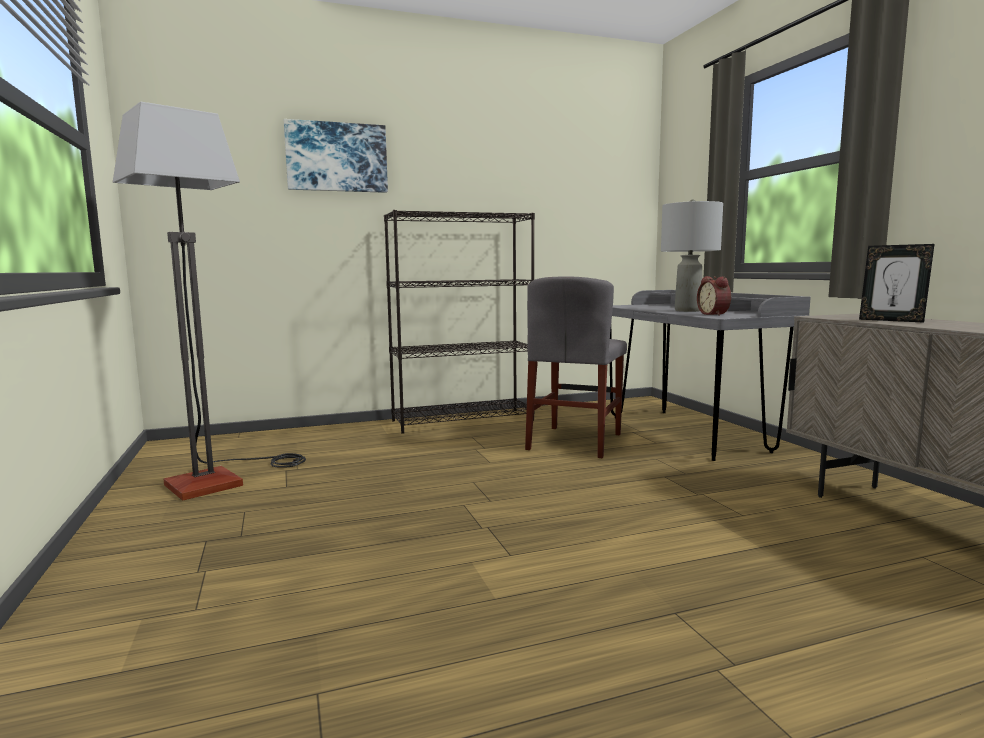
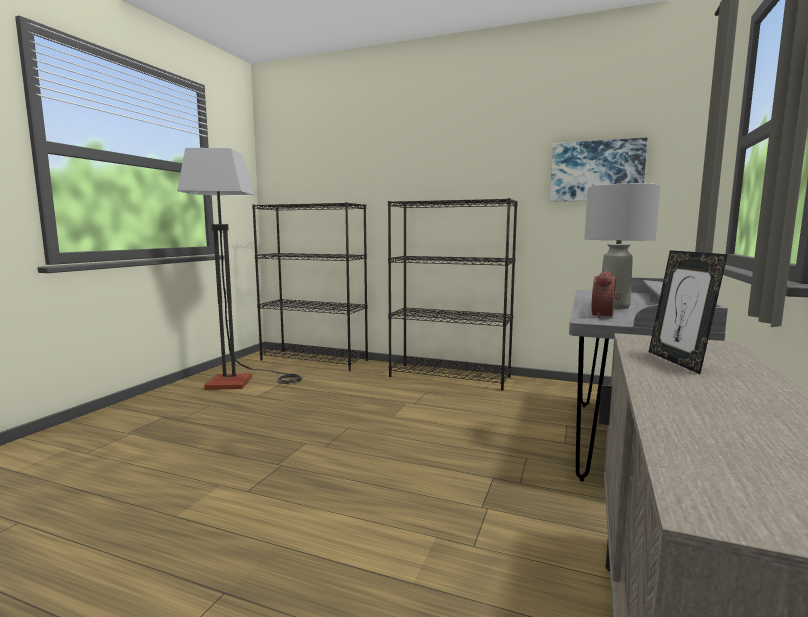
camera: 40 degrees right, 0 degrees up
(265, 437) = (314, 360): none -> black bookcase
(336, 157) = (376, 161): picture -> picture (596, 171)
(575, 441) = (492, 419): grey chair -> none

